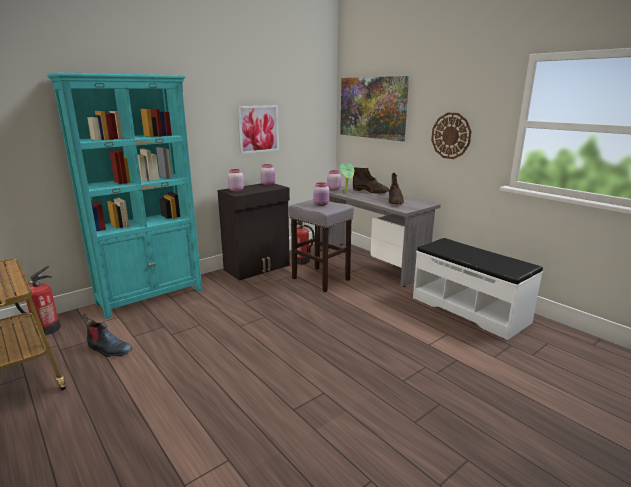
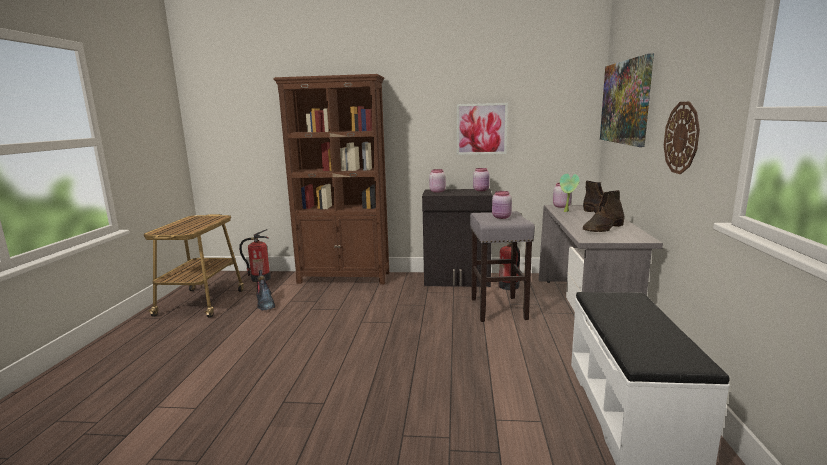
camera: 45 degrees right, 5 degrees down
(151, 296) = (344, 278): turquoise bookcase -> brown bookcase

